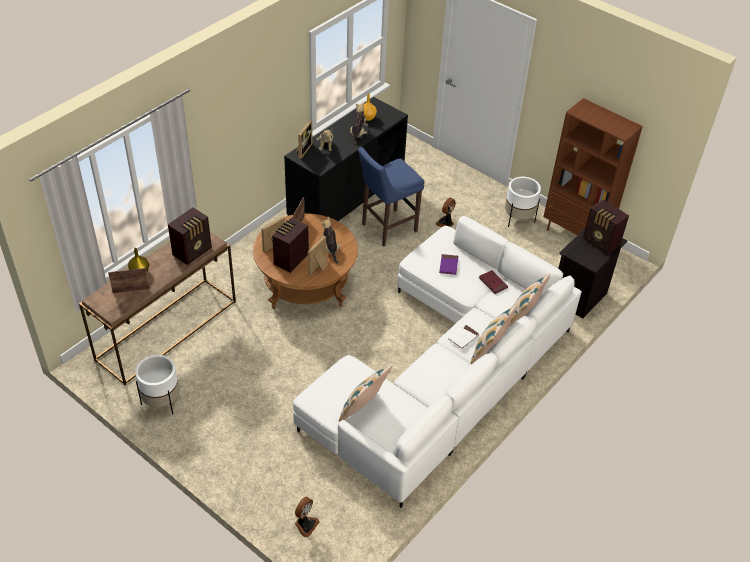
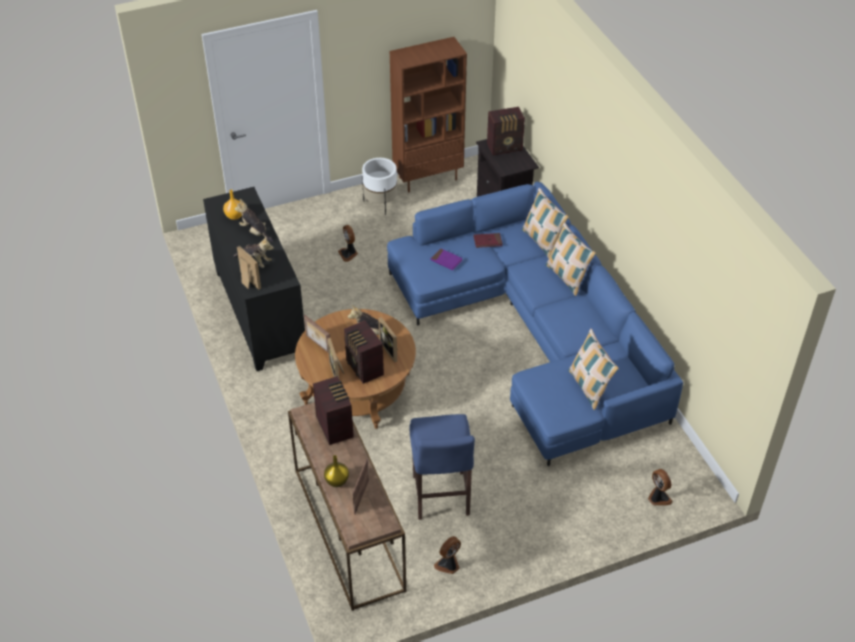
camera: 60 degrees left, 0 degrees up
(161, 401) = (448, 565): white planter -> fan
(386, 228) = (324, 298): blue stool -> blue stool (441, 498)
(444, 370) = (535, 333): white sofa -> blue sofa
(463, 338) = (542, 287): white book -> none

